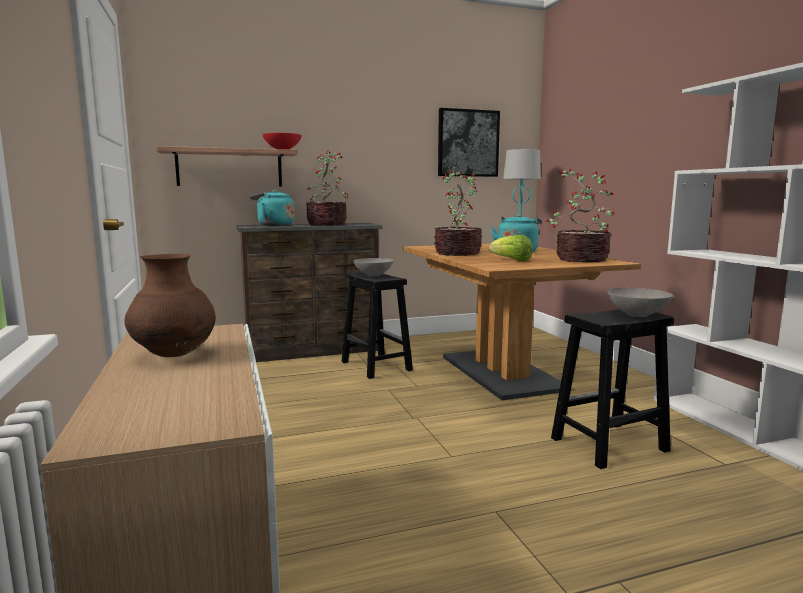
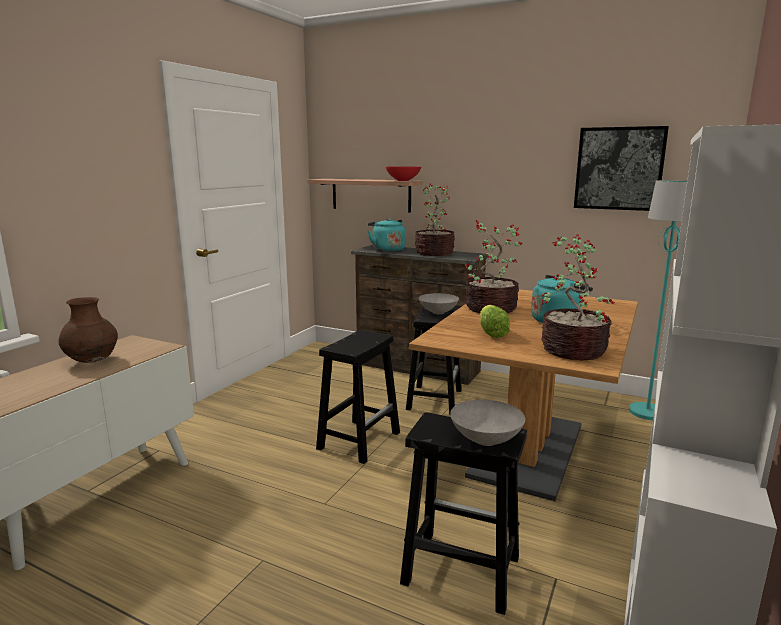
camera: 45 degrees right, 5 degrees up
(379, 409) = (359, 440): none -> black stool

